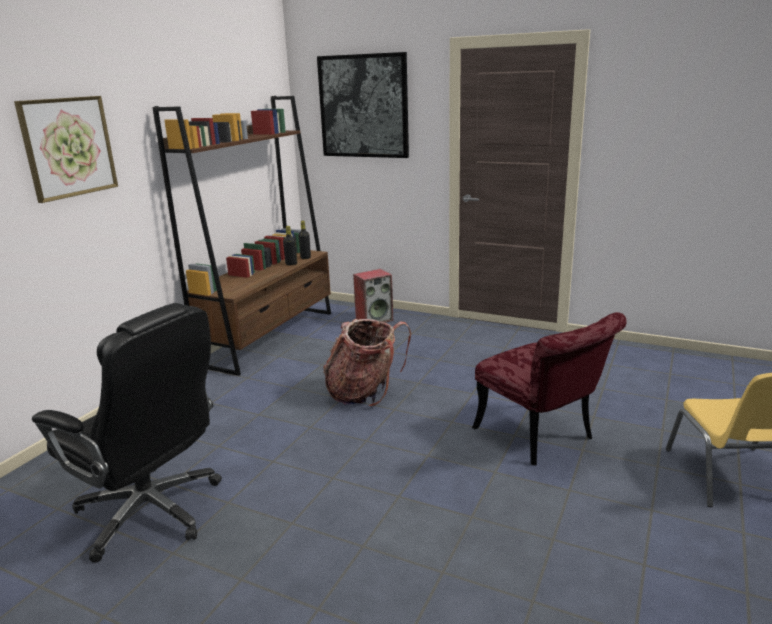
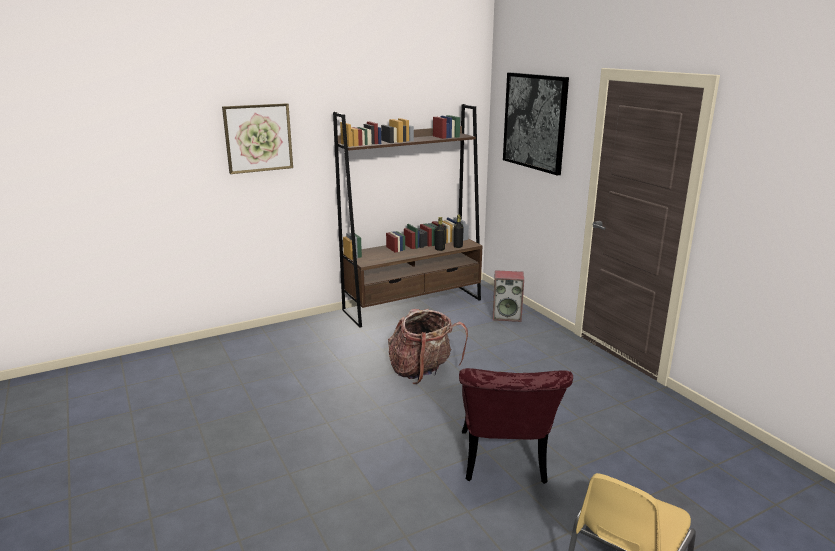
camera: 35 degrees right, 0 degrees up
(151, 512) = (215, 396): black office chair -> none

